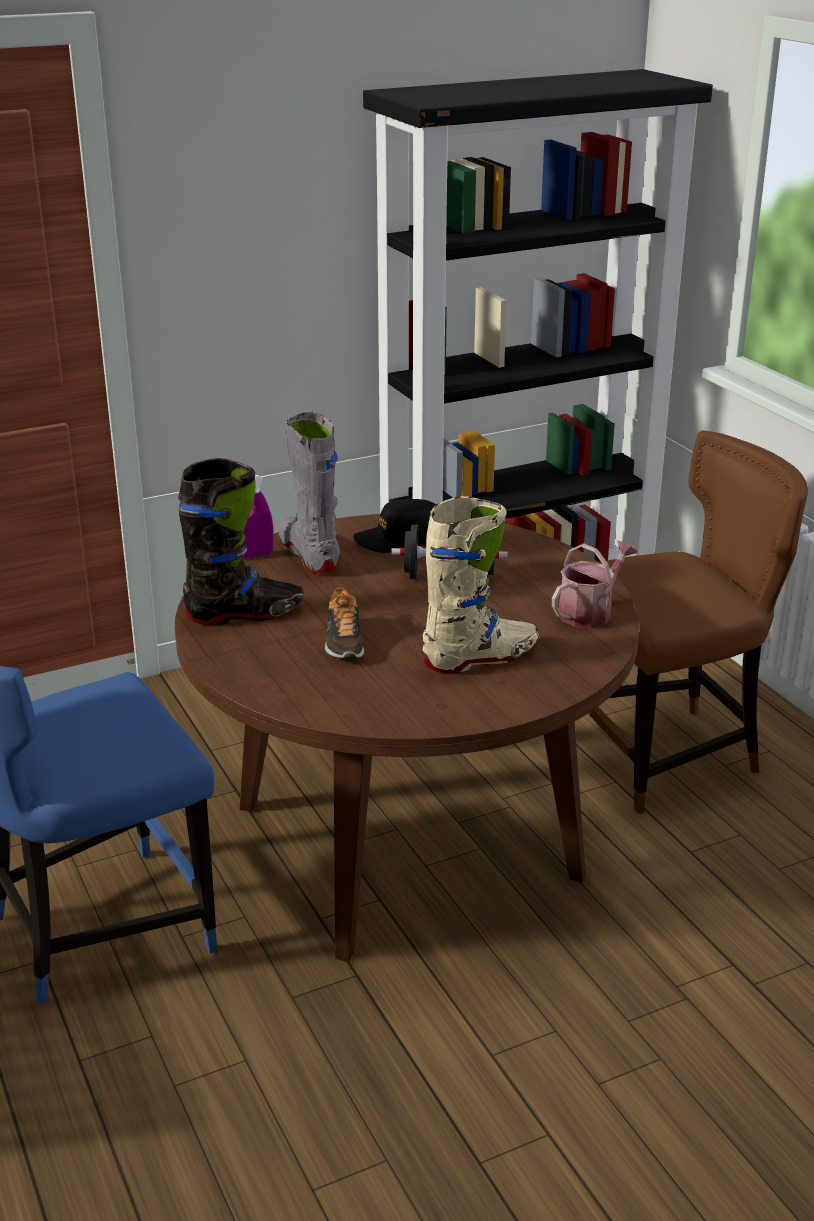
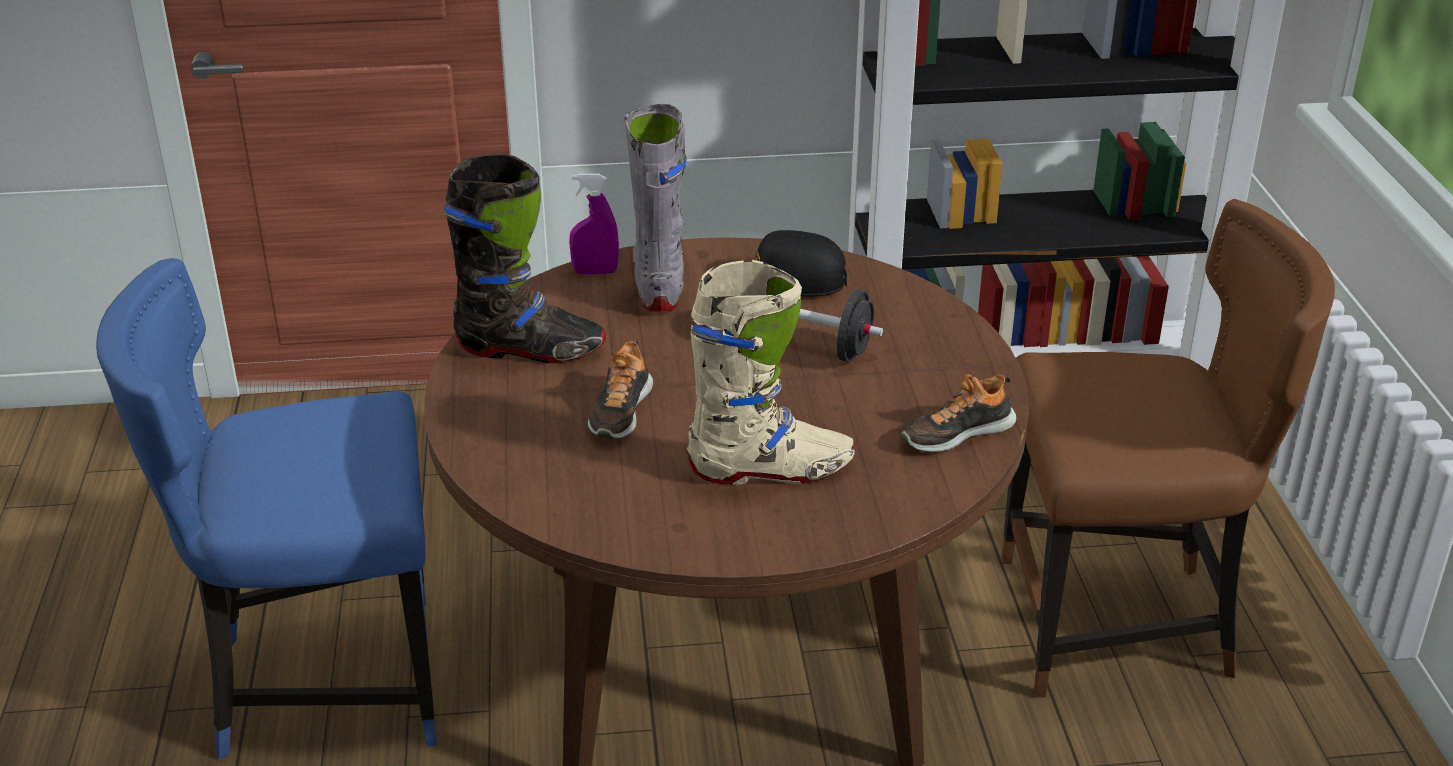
camera: 20 degrees right, 5 degrees up
(590, 612) = (956, 433): watering can -> shoe

